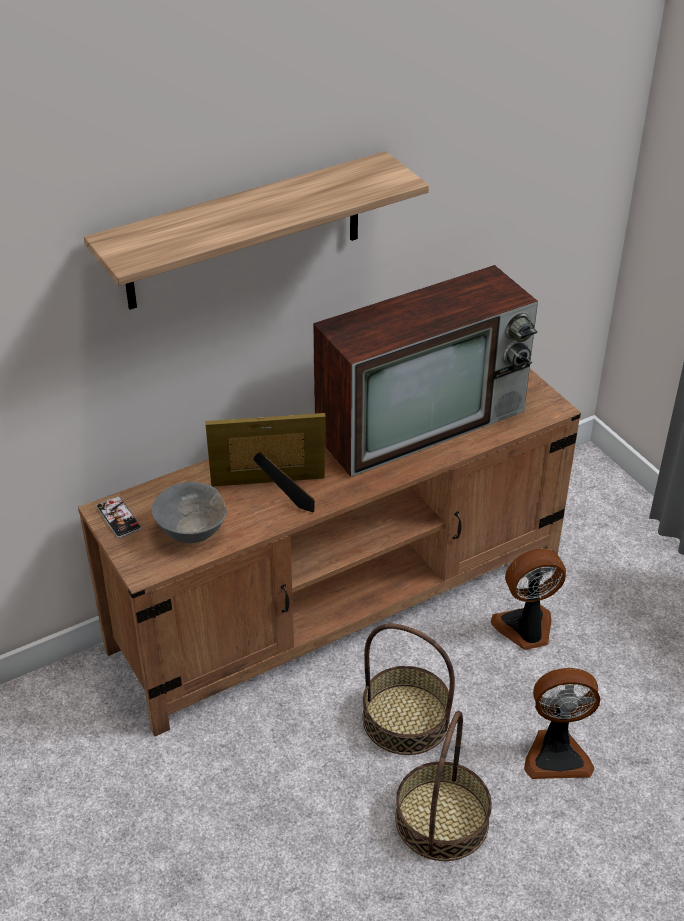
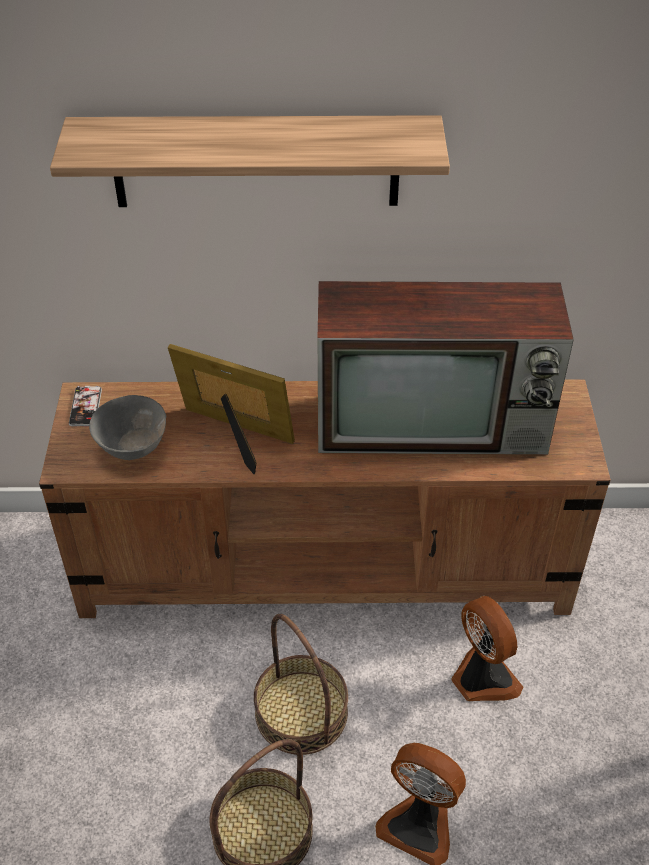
camera: 30 degrees right, 5 degrees up
(526, 629) = (482, 678): fan -> fan turned 45 degrees clockwise

